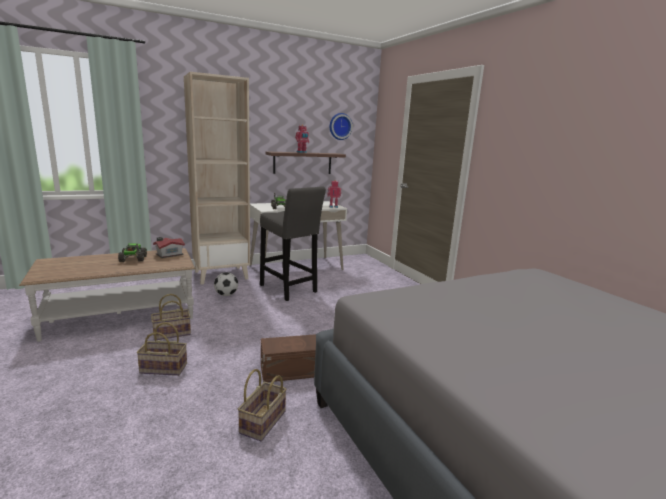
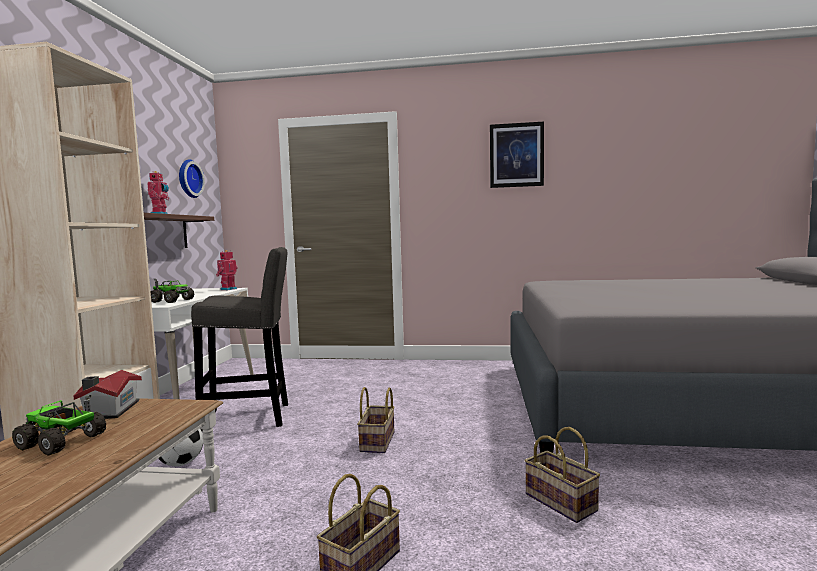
camera: 55 degrees left, 10 degrees down
(171, 334) = (245, 540): basket -> basket (378, 442)
(293, 371) = (465, 461): brown storage box -> none
(587, 114) = (516, 155): none -> picture

